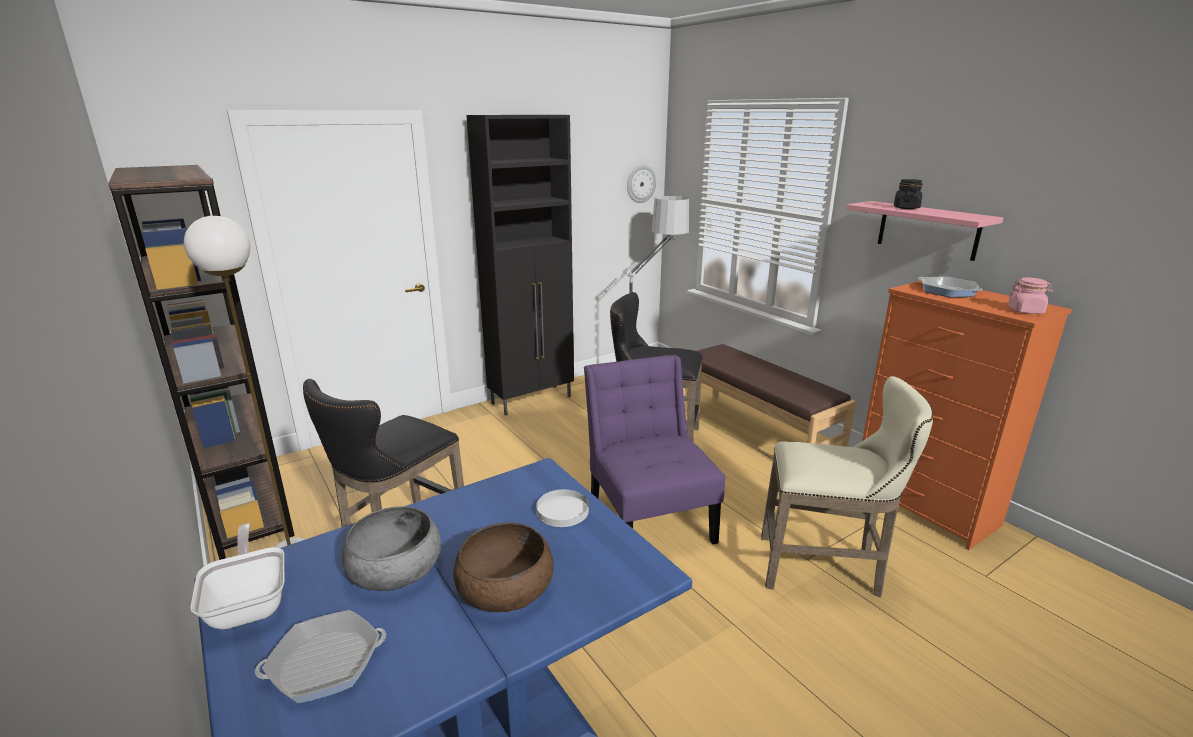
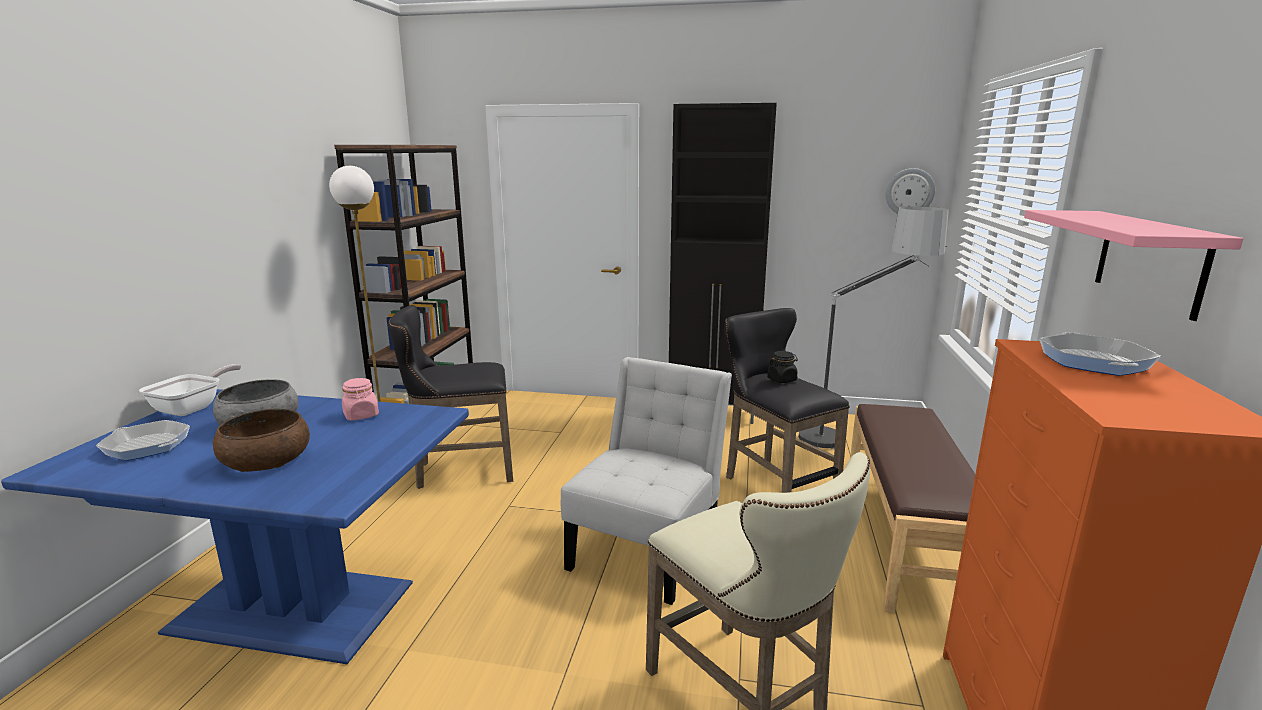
camera: 45 degrees right, 5 degrees down
(562, 510) = (390, 439): white plate -> none
(648, 517) = (648, 548): purple chair -> white chair
(906, 208) = (1101, 218): black jar -> black jar (782, 380)
(1025, 311) = (1155, 412): pink jar -> pink jar (361, 415)

